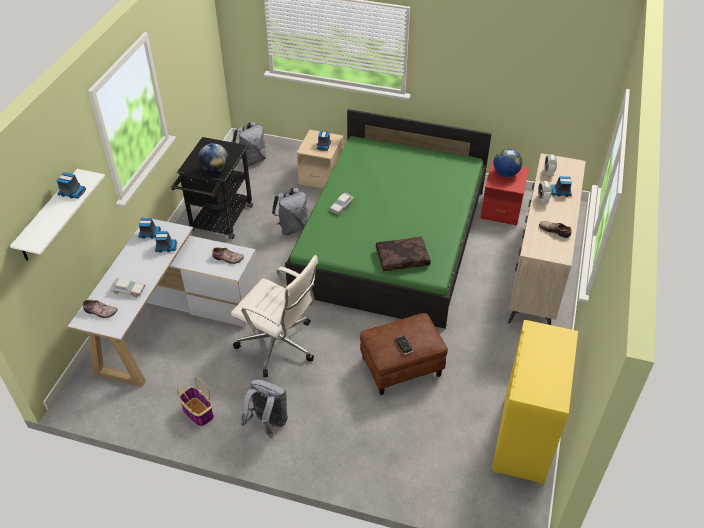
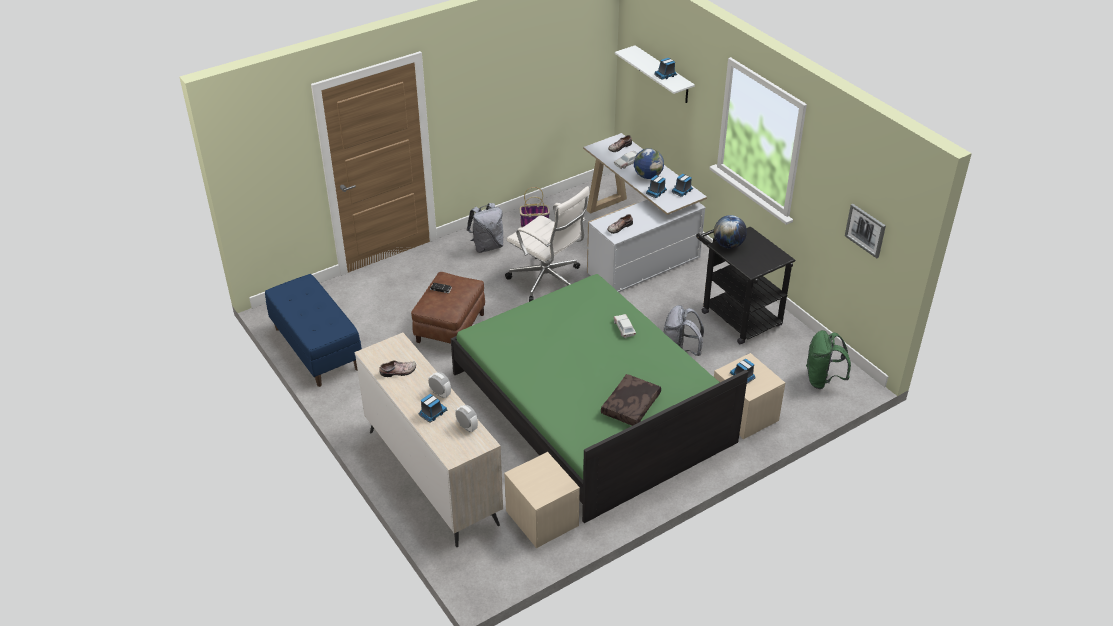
camera: 130 degrees right, 5 degrees down
(199, 58) = (865, 230): none -> picture
(252, 160) = (822, 380): grey backpack -> green backpack
(279, 345) = (547, 281): white office chair -> white office chair turned 120 degrees counterclockwise
(402, 258) = (517, 326): brown pillow -> brown pillow (631, 406)
(501, 209) = (542, 519): red nightstand -> beige nightstand
(505, 174) = (547, 482): globe -> globe (648, 176)
(525, 438) = (316, 348): yellow cabinet -> blue bench

